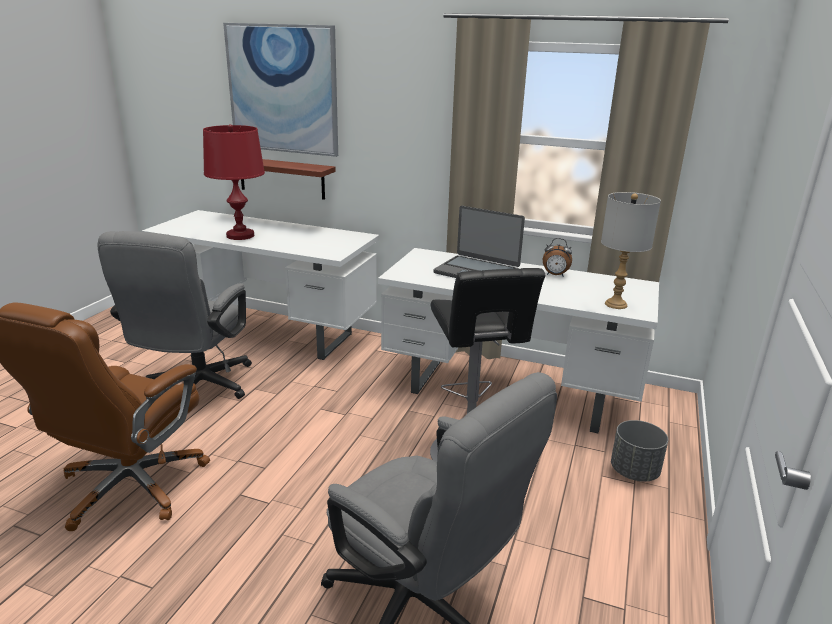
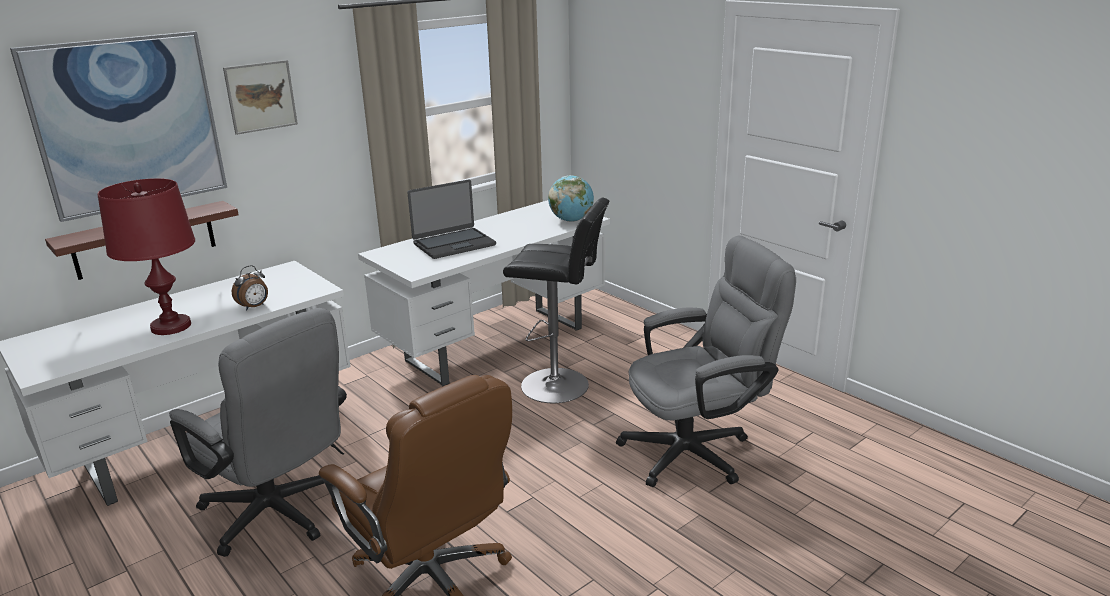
camera: 60 degrees left, 0 degrees up
(376, 89) = (261, 96): none -> picture
(555, 275) = (497, 222): alarm clock -> alarm clock (254, 307)
(616, 304) = (571, 220): grey table lamp -> globe
(634, 472) = (632, 332): grey planter -> none

